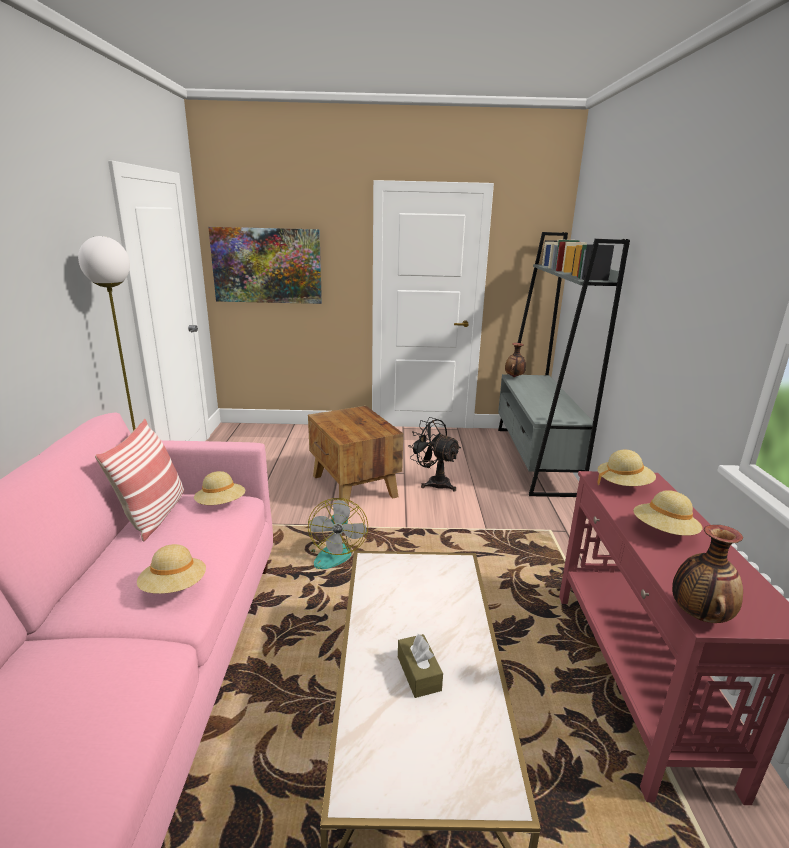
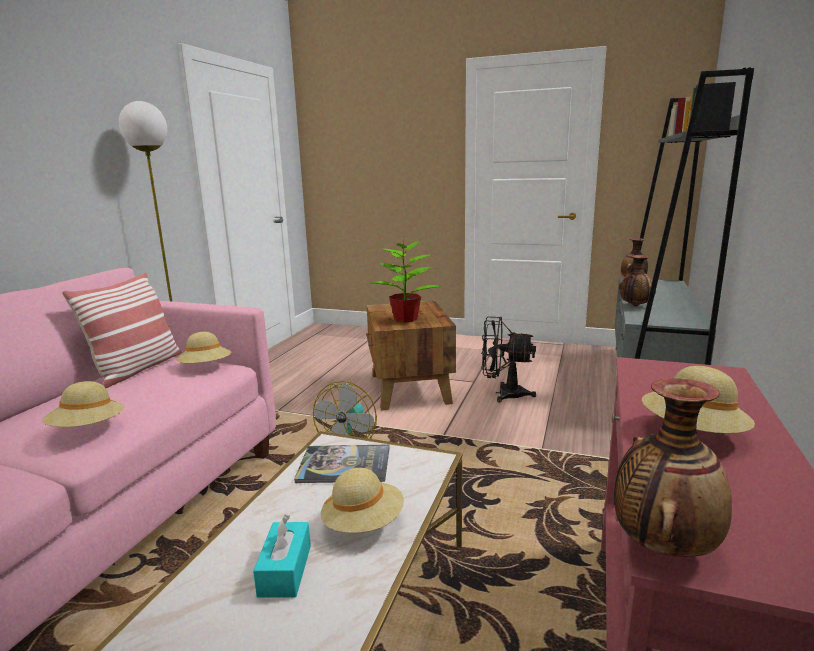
camera: 20 degrees right, 5 degrees down
(267, 265) = (358, 159): picture -> none
(356, 429) = (406, 319): none -> potted plant
(397, 578) = (344, 465): none -> book
(418, 673) = (285, 570): brown tissue box -> turquoise tissue box
(434, 482) = (503, 394): black fan -> black fan turned 45 degrees counterclockwise
(531, 405) = (634, 306): none -> vase
(623, 485) = (673, 375): beige hat -> beige hat (363, 523)

